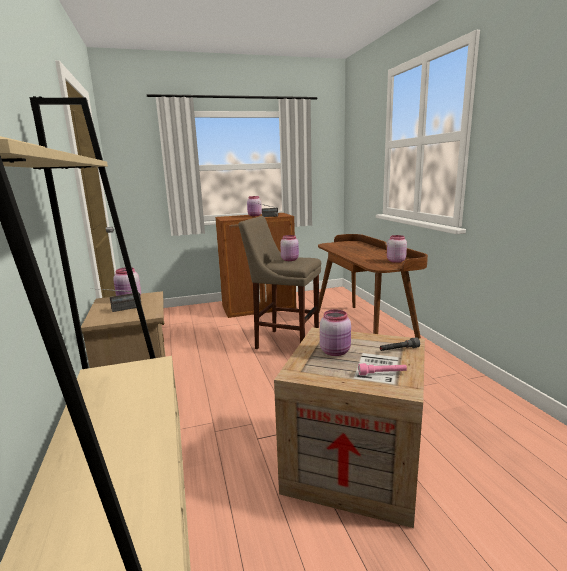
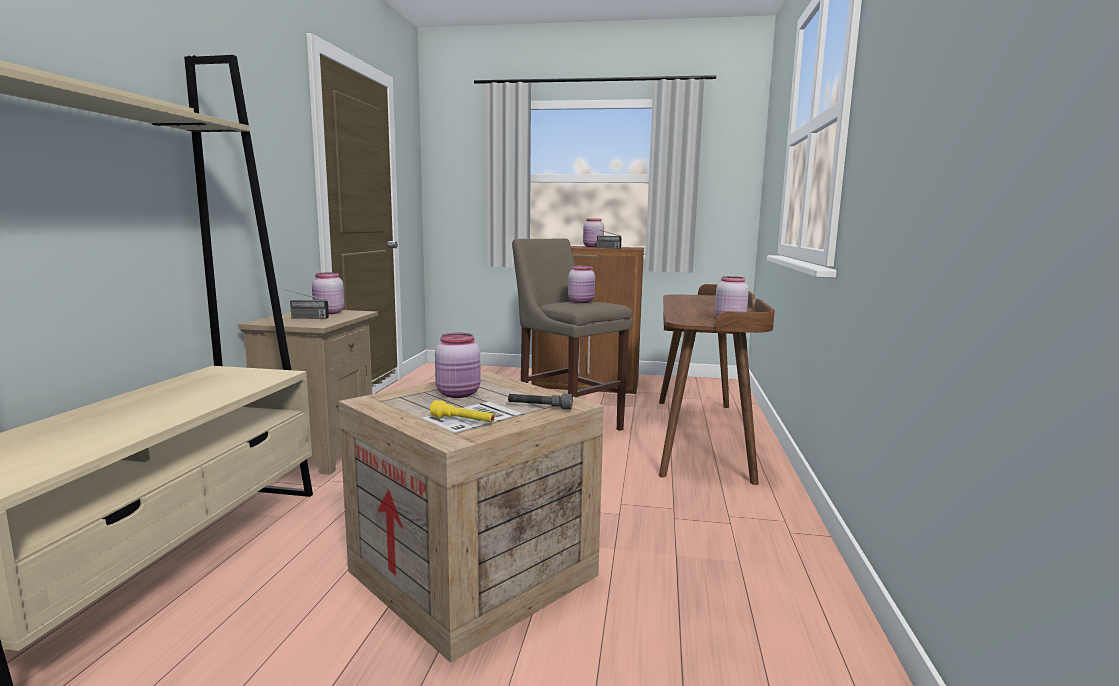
camera: 25 degrees right, 5 degrees down
(382, 373) = (463, 421): pink flashlight -> yellow flashlight

